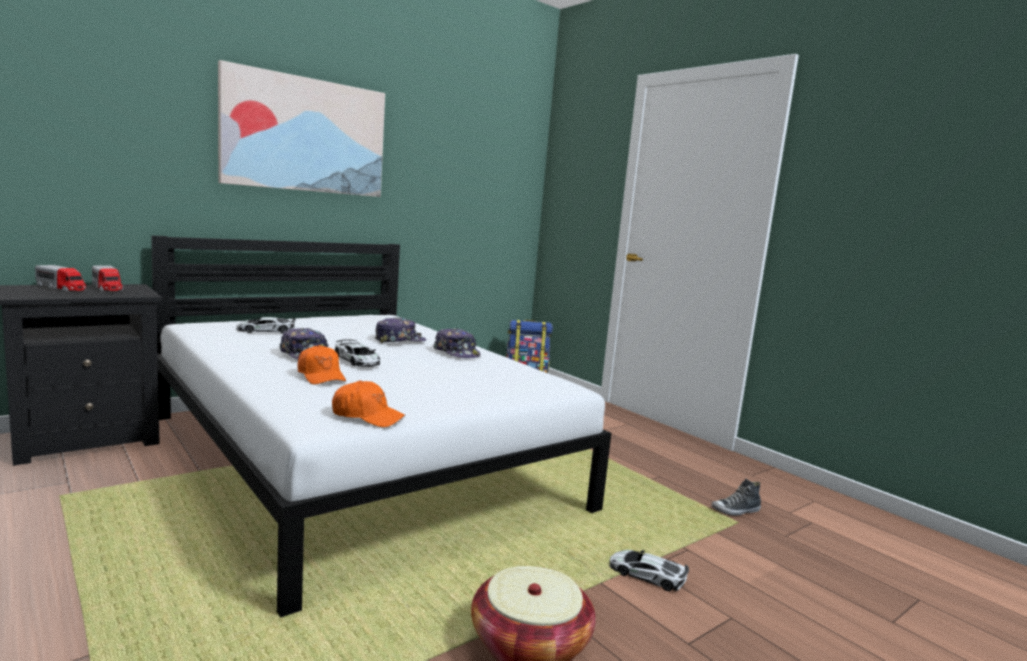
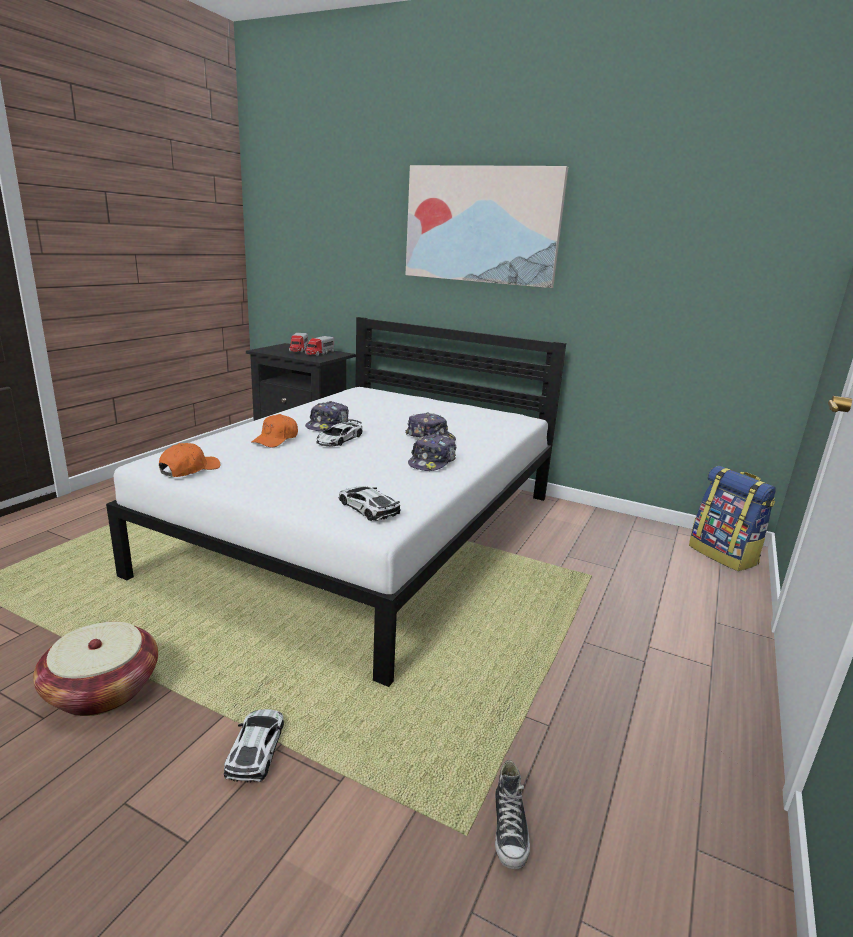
camera: 65 degrees right, 10 degrees up
(266, 330) = (382, 404): toy car -> toy car (367, 508)
(367, 416) = (189, 469): orange cap -> orange cap turned 135 degrees counterclockwise
(735, 511) = (509, 830): shoe -> shoe turned 135 degrees counterclockwise

